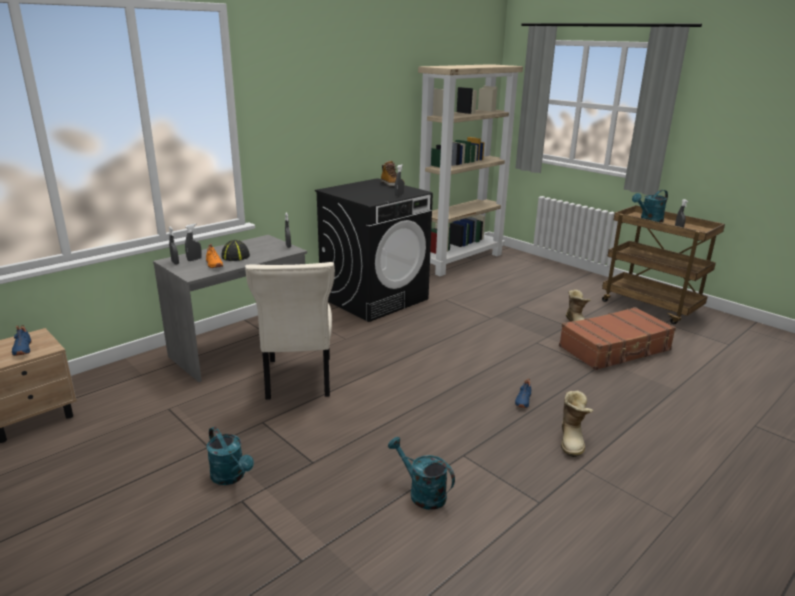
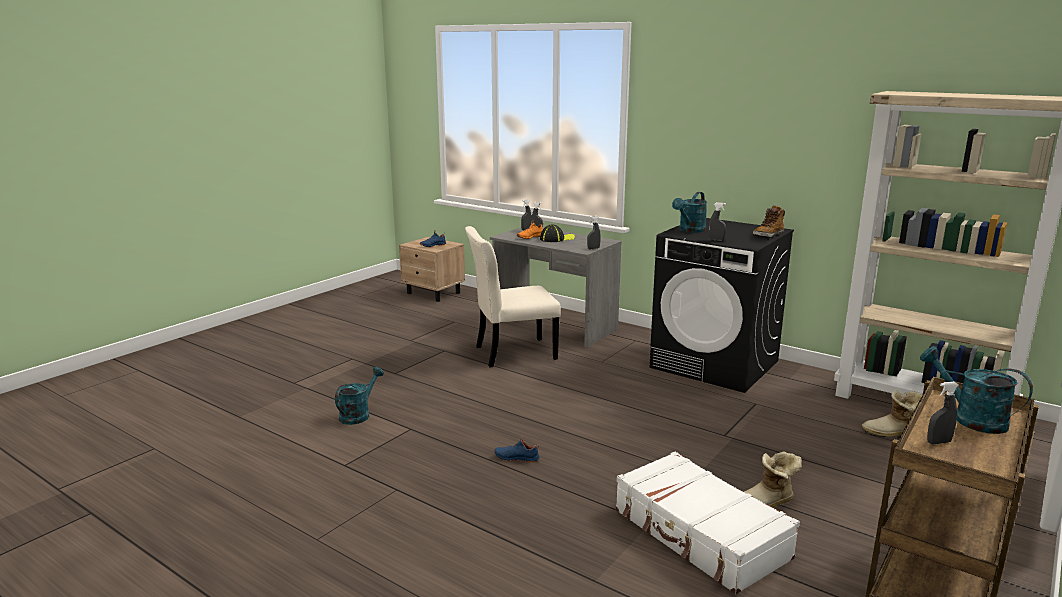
camera: 80 degrees right, 5 degrees down
(231, 477) = (376, 352): turquoise watering can -> turquoise watering can (690, 230)
(572, 440) = (444, 486): boot -> boot (893, 433)
(615, 349) = (700, 535): brown suitcase -> white suitcase

